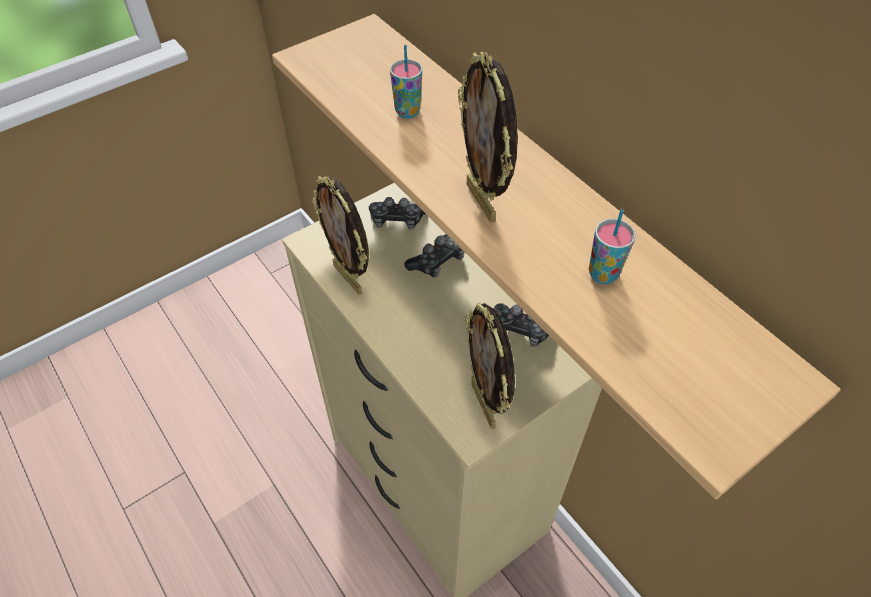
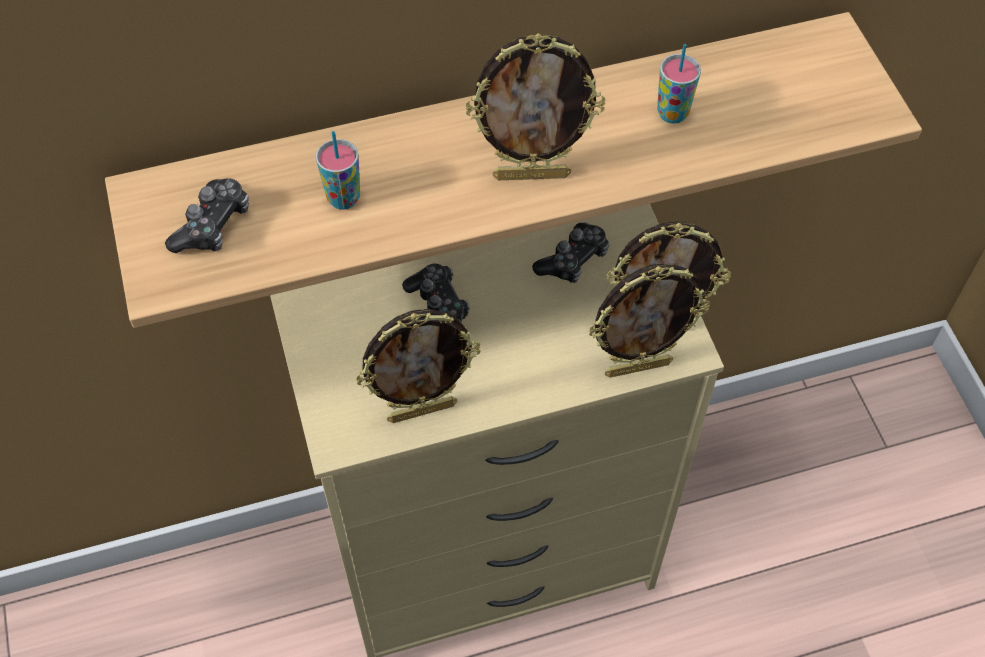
camera: 70 degrees left, 5 degrees up
(396, 220) = (347, 330): game controller -> game controller (213, 225)
(440, 401) = (638, 367): none -> picture frame

